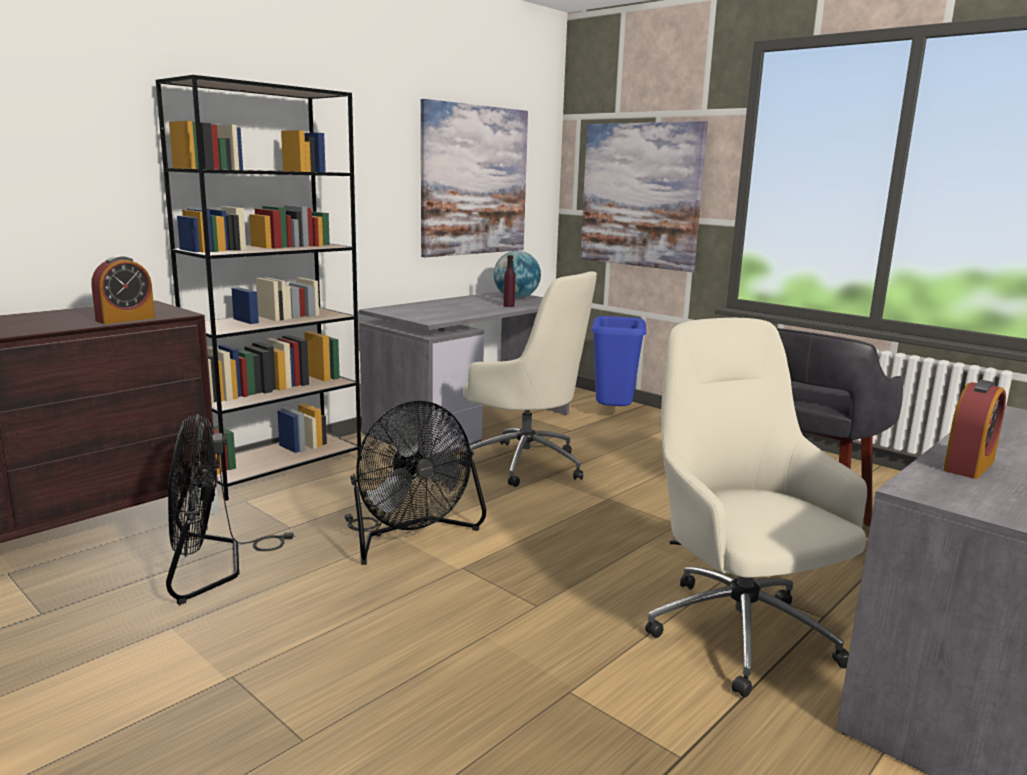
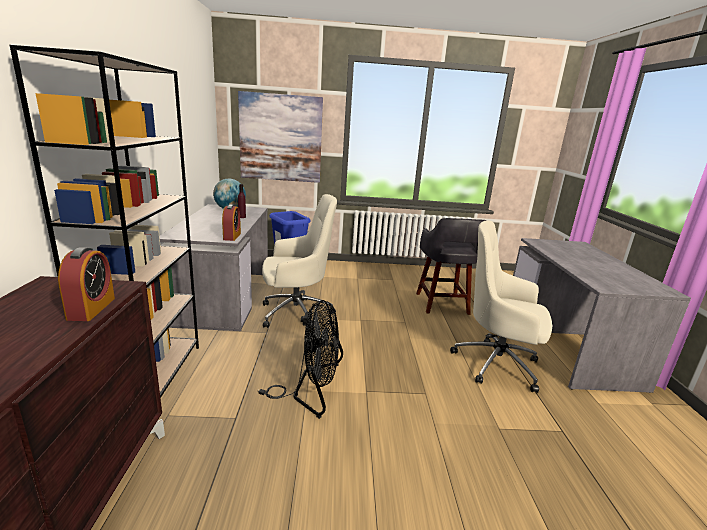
camera: 45 degrees left, 5 degrees up
(215, 561) = (228, 472): black fan -> none
(474, 181) = (189, 131): picture -> none
(968, 465) = (585, 271): alarm clock -> alarm clock (232, 236)

